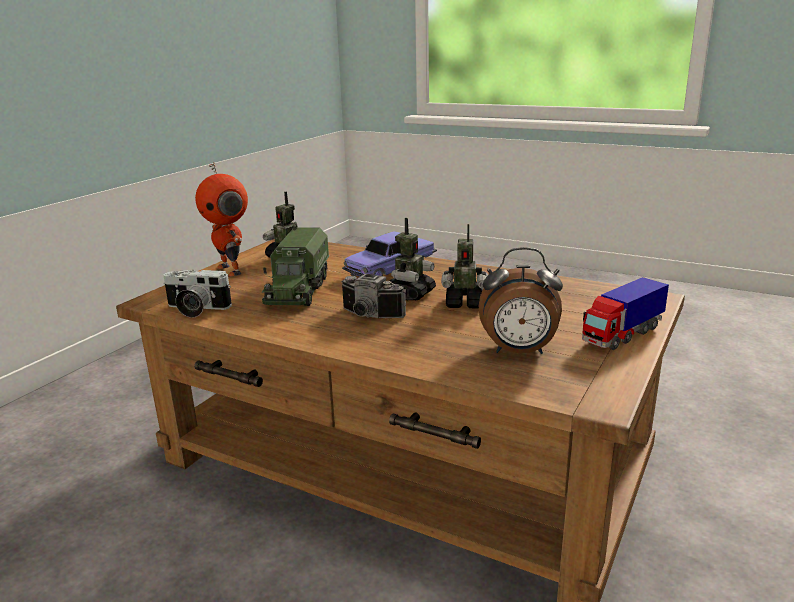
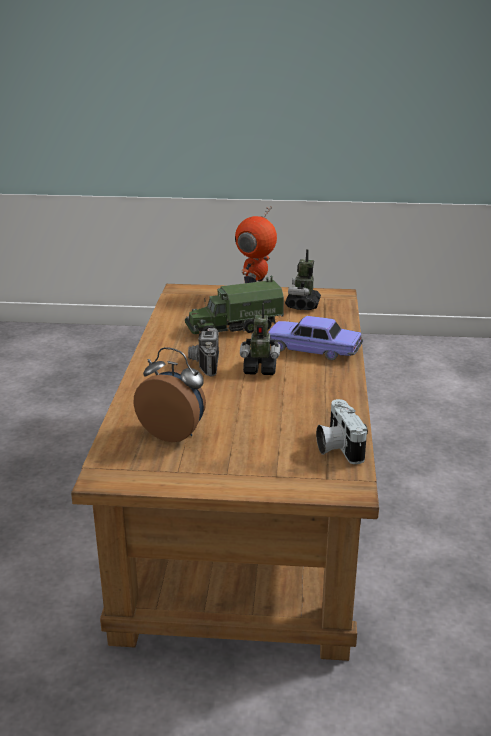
camera: 65 degrees right, 5 degrees up
(195, 309) = (174, 306): camera -> camera (337, 447)
(464, 303) = (258, 395): toy robot -> none
(519, 352) = (174, 433): alarm clock -> alarm clock turned 135 degrees clockwise
(622, 335) = (238, 476): toy truck -> none

